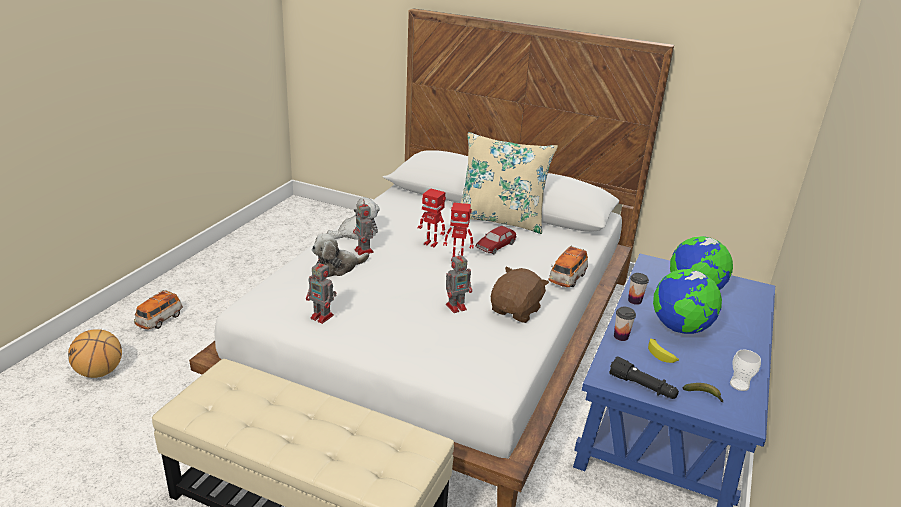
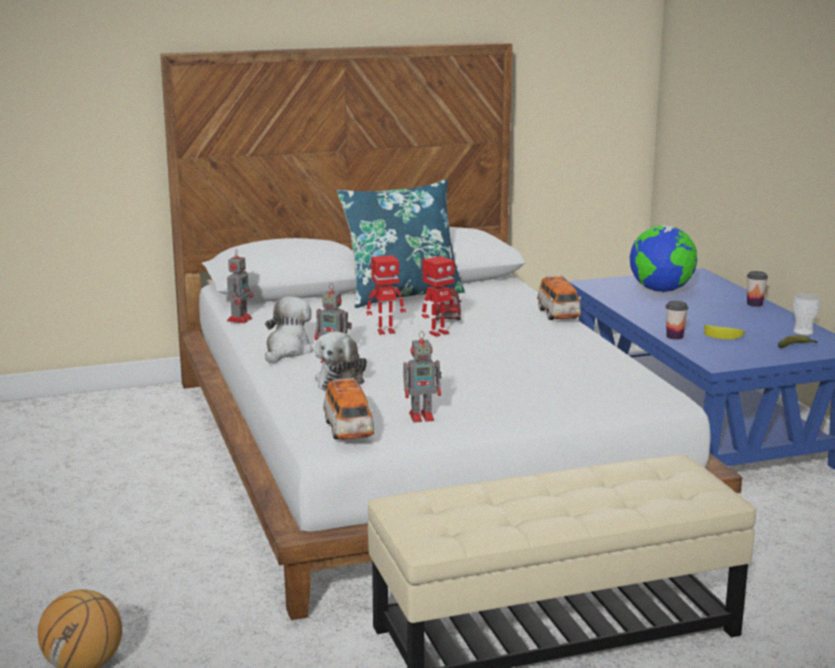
camera: 40 degrees left, 10 degrees down
(159, 320) = (51, 589): toy car -> toy car (348, 430)
(457, 306) = (517, 365): toy robot -> toy robot (240, 319)
(501, 220) = (402, 295): beige pillow -> blue pillow
(516, 311) = (571, 349): brown plush toy -> none
(634, 300) = (634, 312): cup -> cup (754, 304)
(642, 387) = (752, 358): black flashlight -> none
(680, 328) = (701, 316): globe -> none

